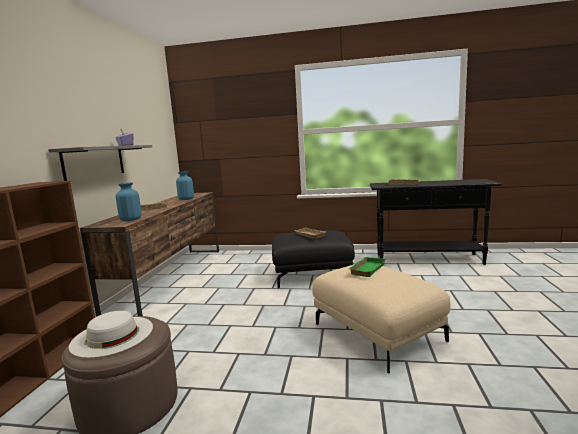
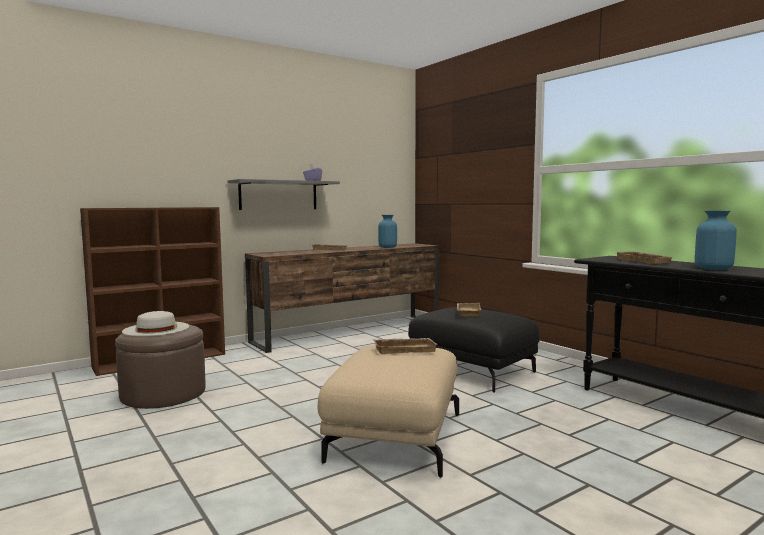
camera: 45 degrees right, 5 degrees down
(131, 219) = (285, 253): blue vase -> blue vase (713, 269)
(366, 269) = (405, 349): green tray -> beige tray

